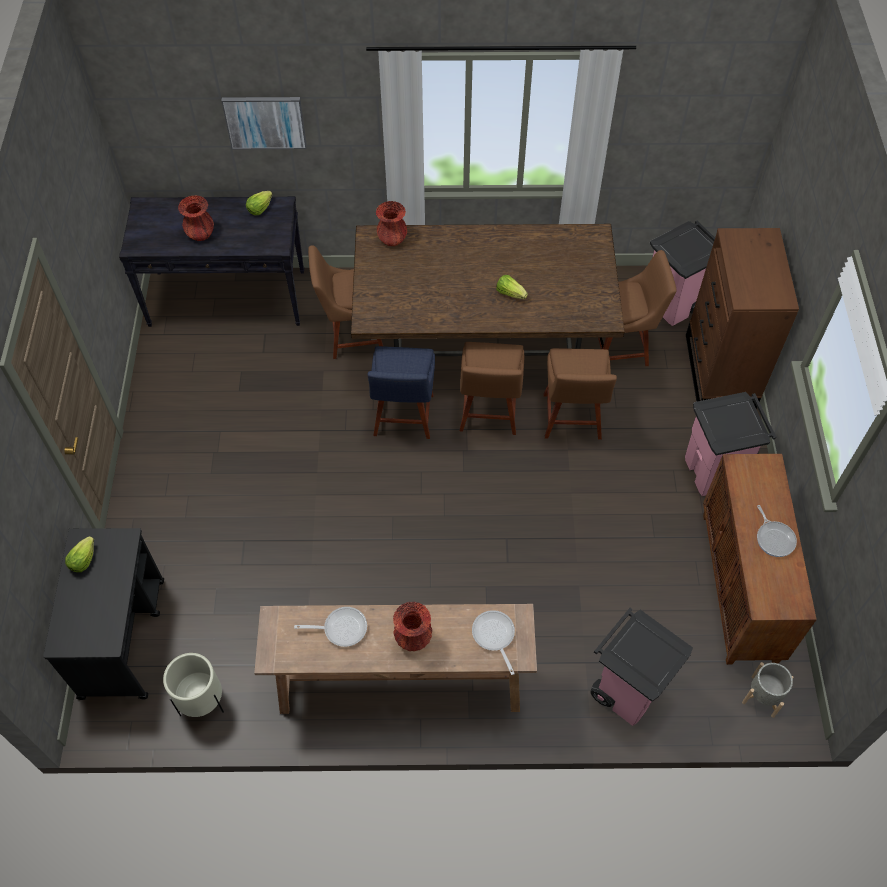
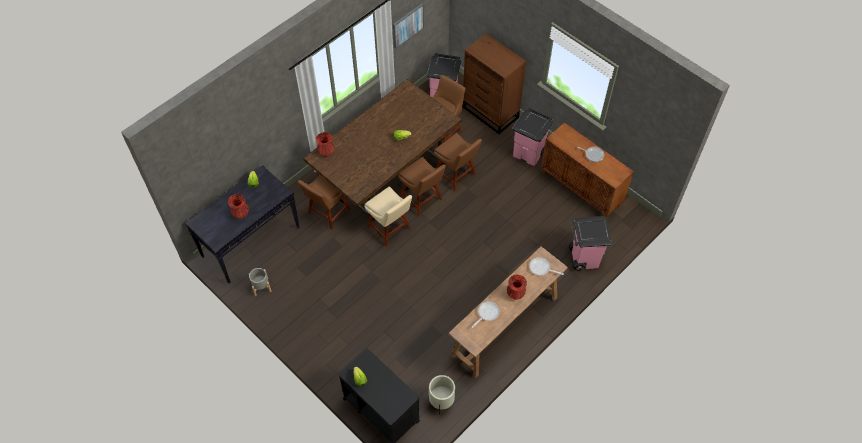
camera: 45 degrees left, 0 degrees up
(265, 122) = (244, 136): picture -> picture (407, 25)
(403, 418) = (390, 229): blue chair -> beige chair
(762, 696) = (627, 220): grey planter -> grey planter (261, 287)

